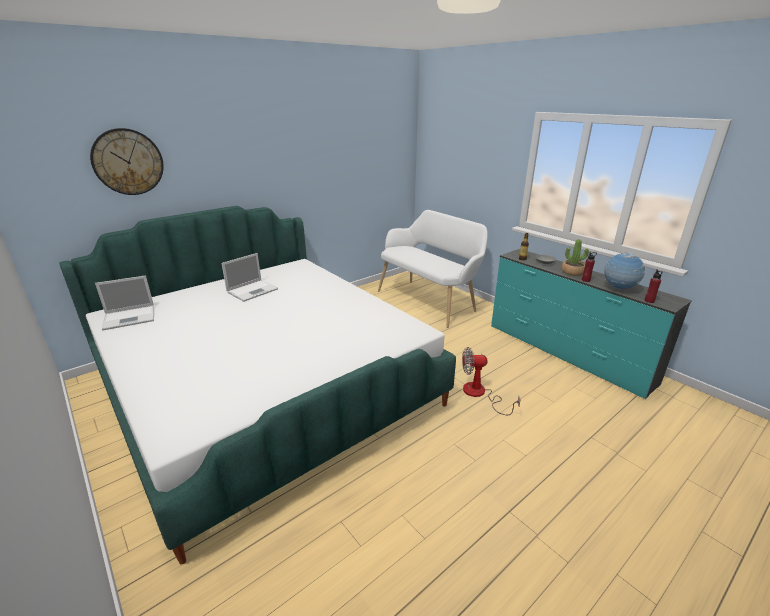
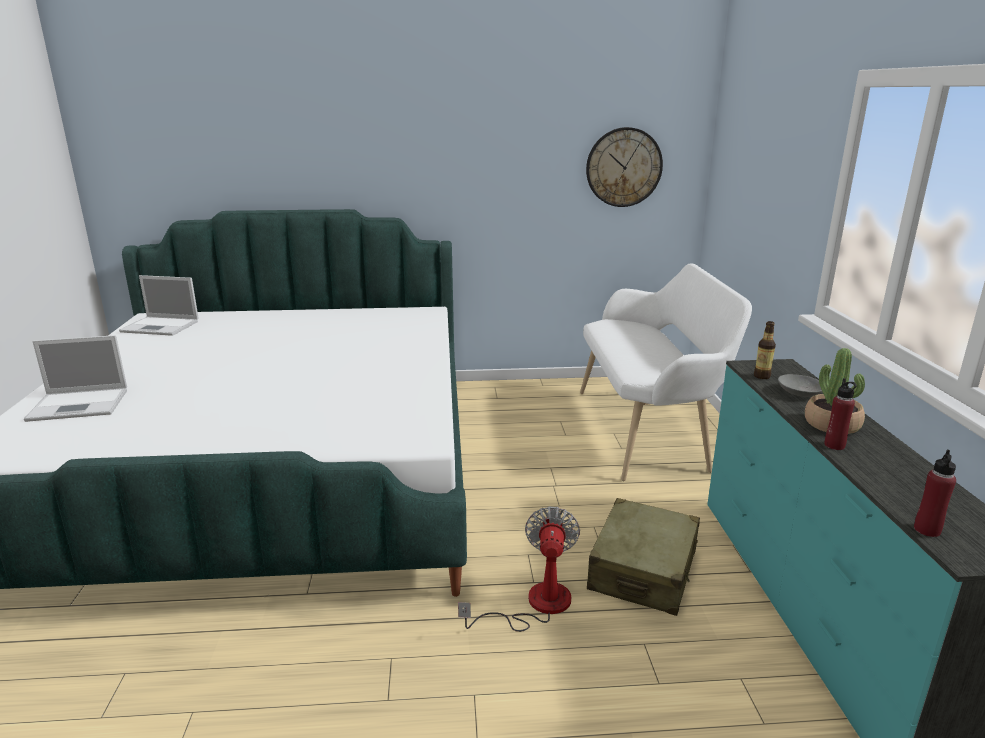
camera: 35 degrees right, 5 degrees down
(128, 162) = (218, 134): wall clock -> wall clock (623, 167)
(253, 290) = (318, 329): laptop -> laptop (81, 404)
(480, 394) = (535, 605): fan -> fan turned 60 degrees clockwise
(500, 362) = (643, 571): none -> beige suitcase
(619, 289) = (888, 484): globe -> none

